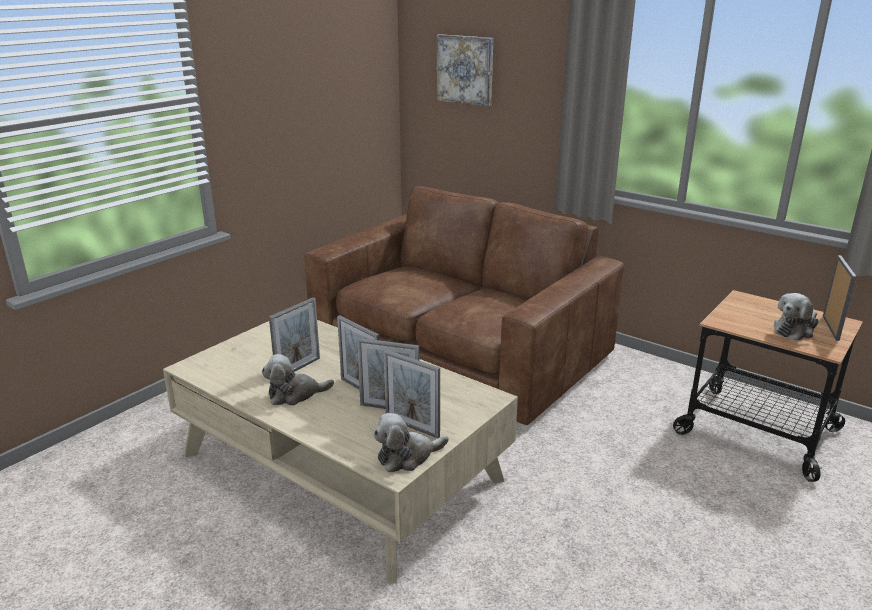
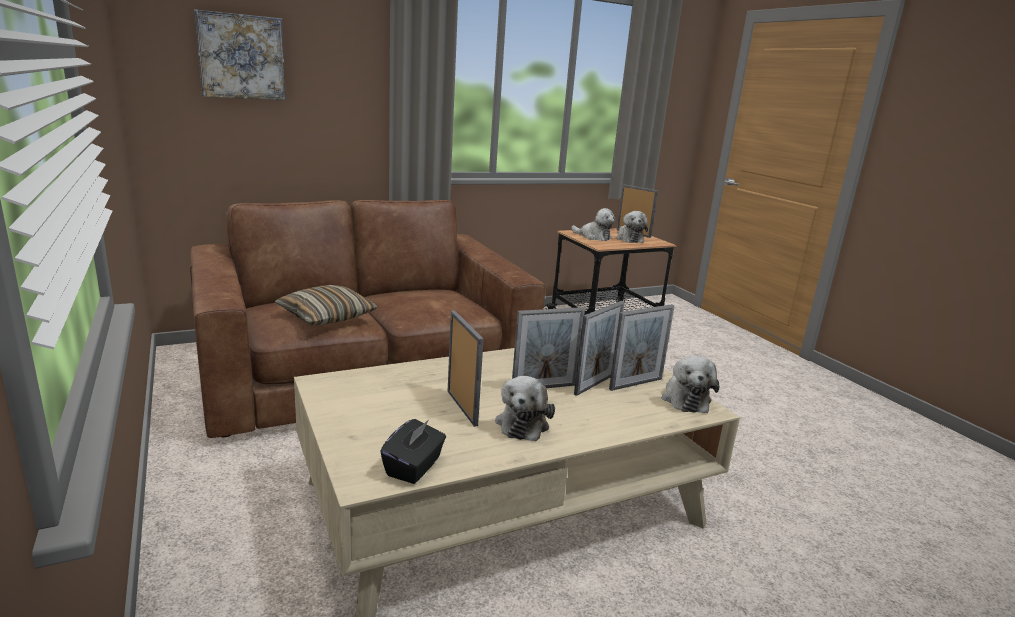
camera: 65 degrees left, 5 degrees down
(212, 375) = (414, 467): none -> black tissue box
(397, 287) = (327, 316): none -> pillow
(752, 311) = (594, 237): none -> plush toy

